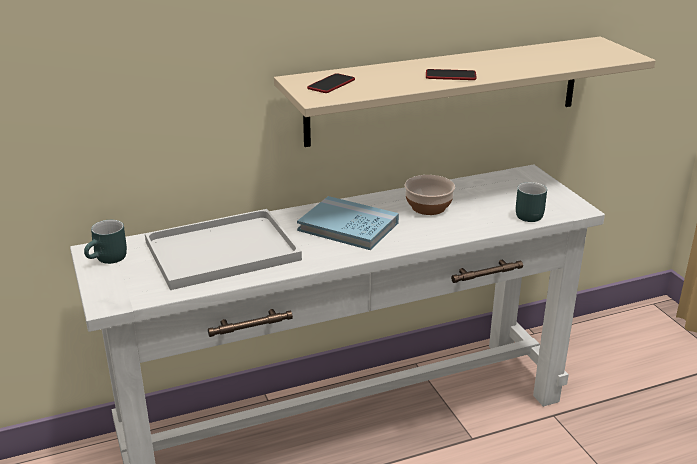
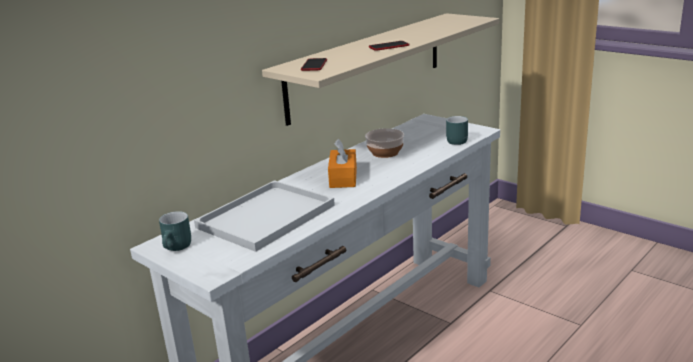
camera: 25 degrees left, 5 degrees down
(348, 226) = (343, 177): blue book -> orange tissue box

